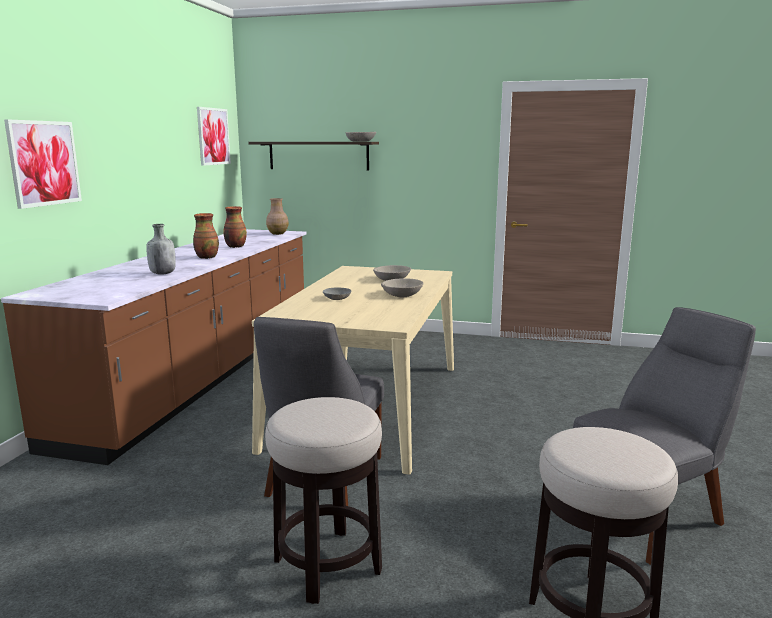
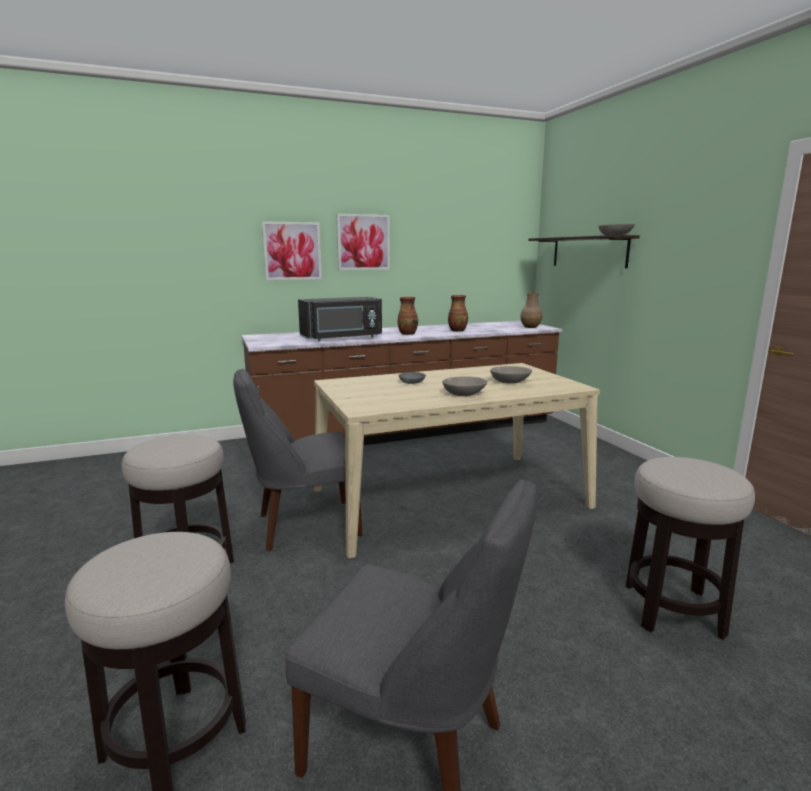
camera: 55 degrees right, 0 degrees up
(162, 273) = (342, 338): grey bottle -> black microwave
(213, 136) = (495, 234): picture -> picture (363, 242)
(583, 398) = (673, 610): none -> stool

